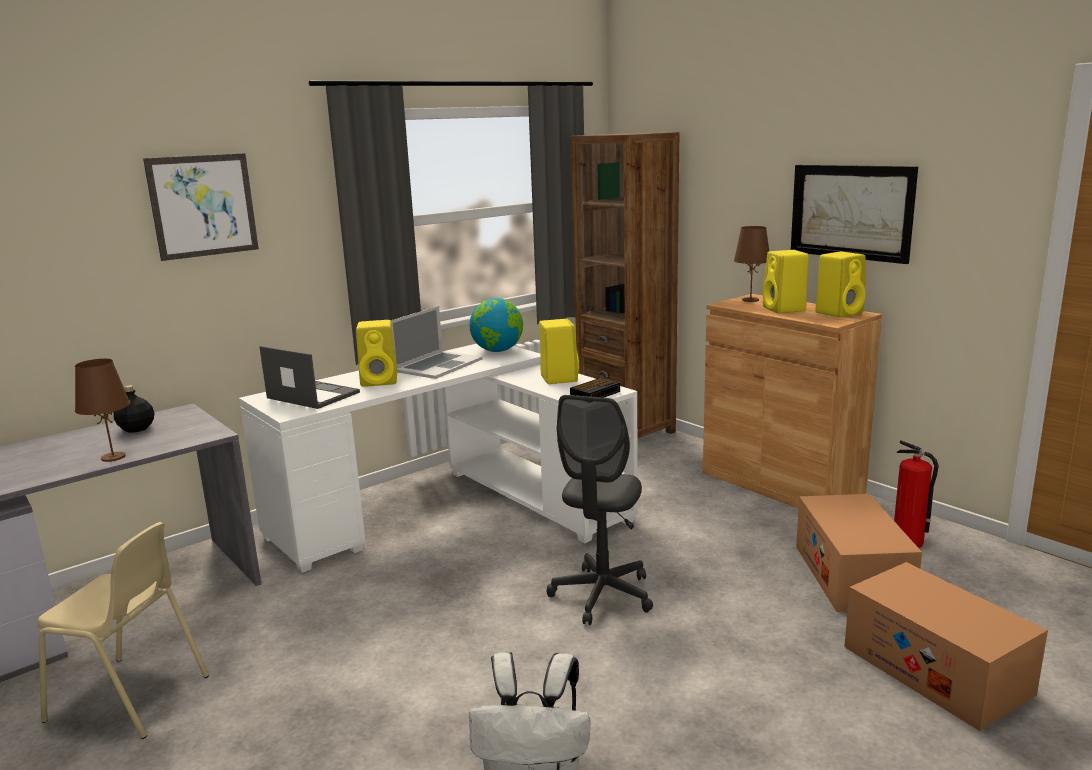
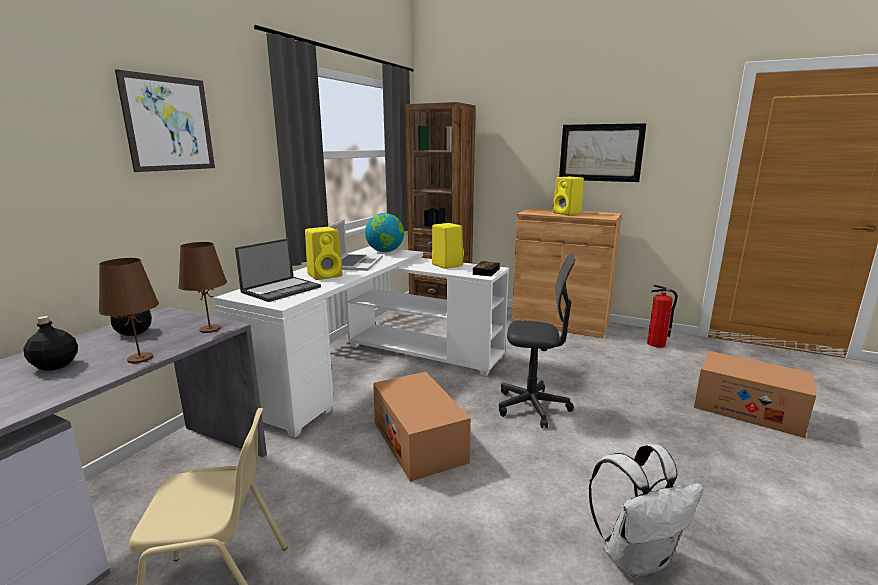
camera: 25 degrees left, 0 degrees up
(51, 453) = (56, 365): none -> black bottle
(312, 395) = (282, 289): laptop -> laptop turned 120 degrees clockwise
(602, 595) = (532, 407): grey office chair -> grey office chair turned 75 degrees counterclockwise
(750, 300) = (537, 210): brown table lamp -> brown table lamp (209, 329)
(839, 312) = (600, 213): yellow speaker -> none
(851, 575) = (651, 367): cardboard box -> cardboard box (419, 441)

